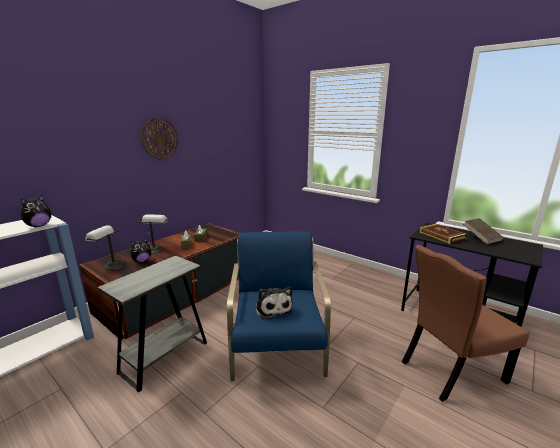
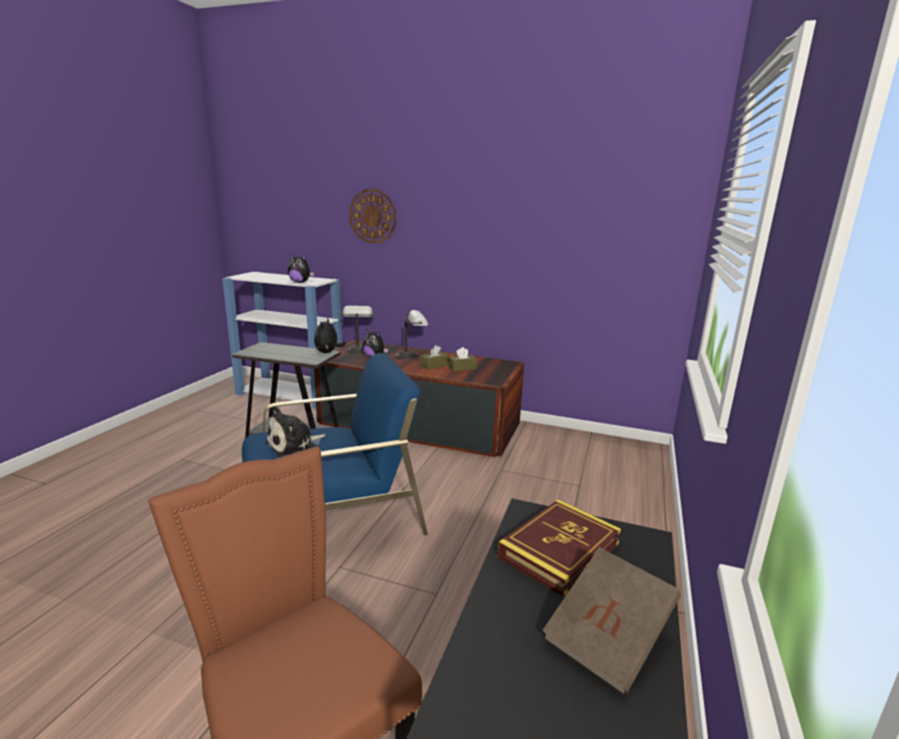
camera: 70 degrees right, 0 degrees up
(159, 139) = (468, 218): wall clock -> wall clock (372, 216)
(174, 259) = (328, 352): none -> plush toy

